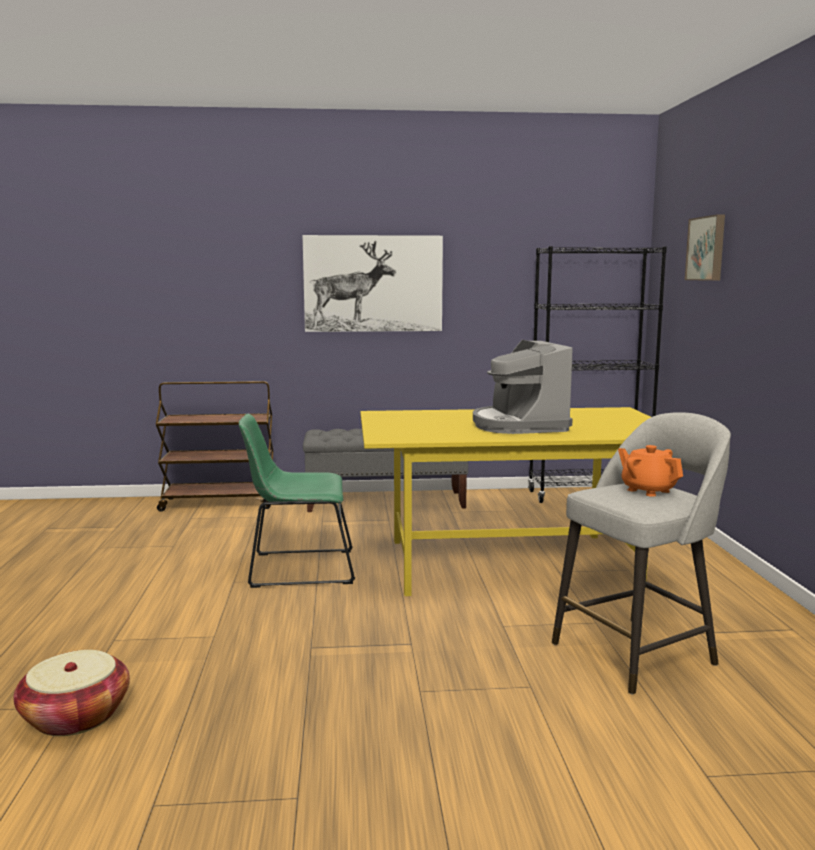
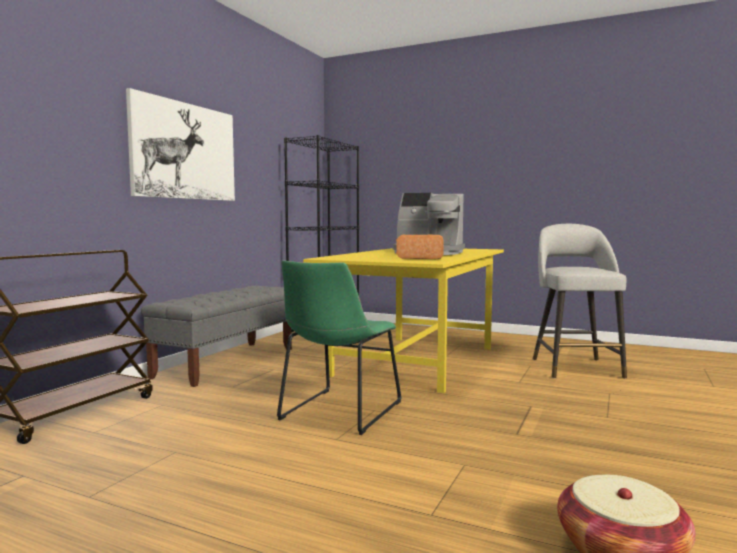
camera: 60 degrees left, 5 degrees down
(427, 431) = (420, 258): none -> bread
(648, 490) = (576, 267): orange teapot -> none
(707, 248) = (407, 147): picture -> none

